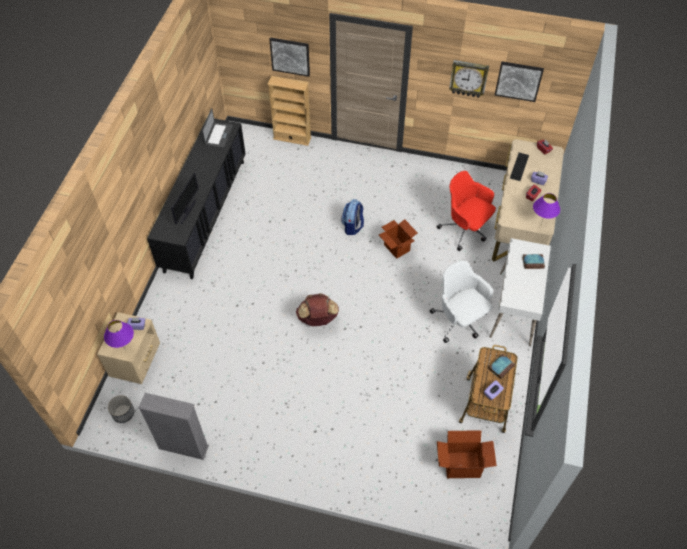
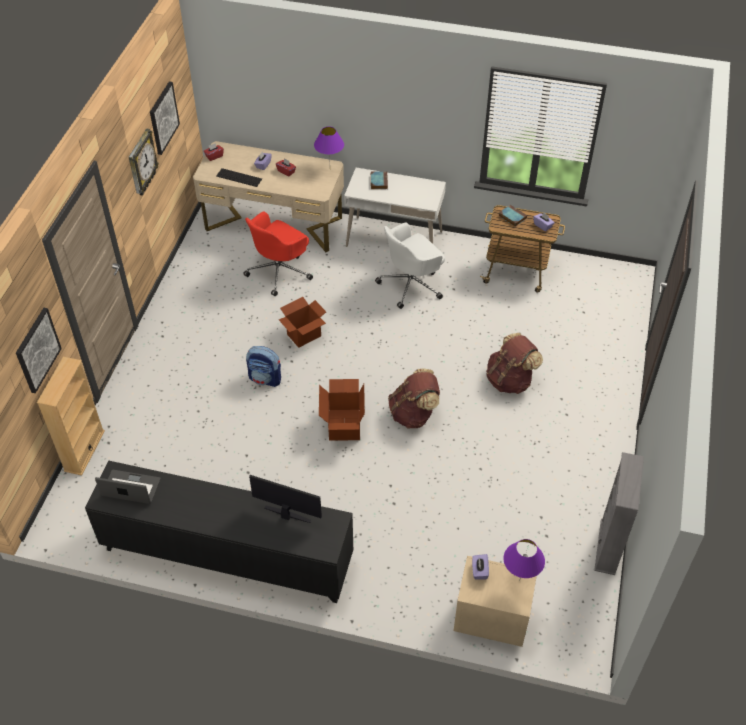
camera: 90 degrees left, 5 degrees down
(123, 413) = (571, 624): planter -> none
(352, 390) = (510, 380): none -> brown backpack
(462, 464) = (584, 293): cardboard box -> cardboard box (343, 425)

